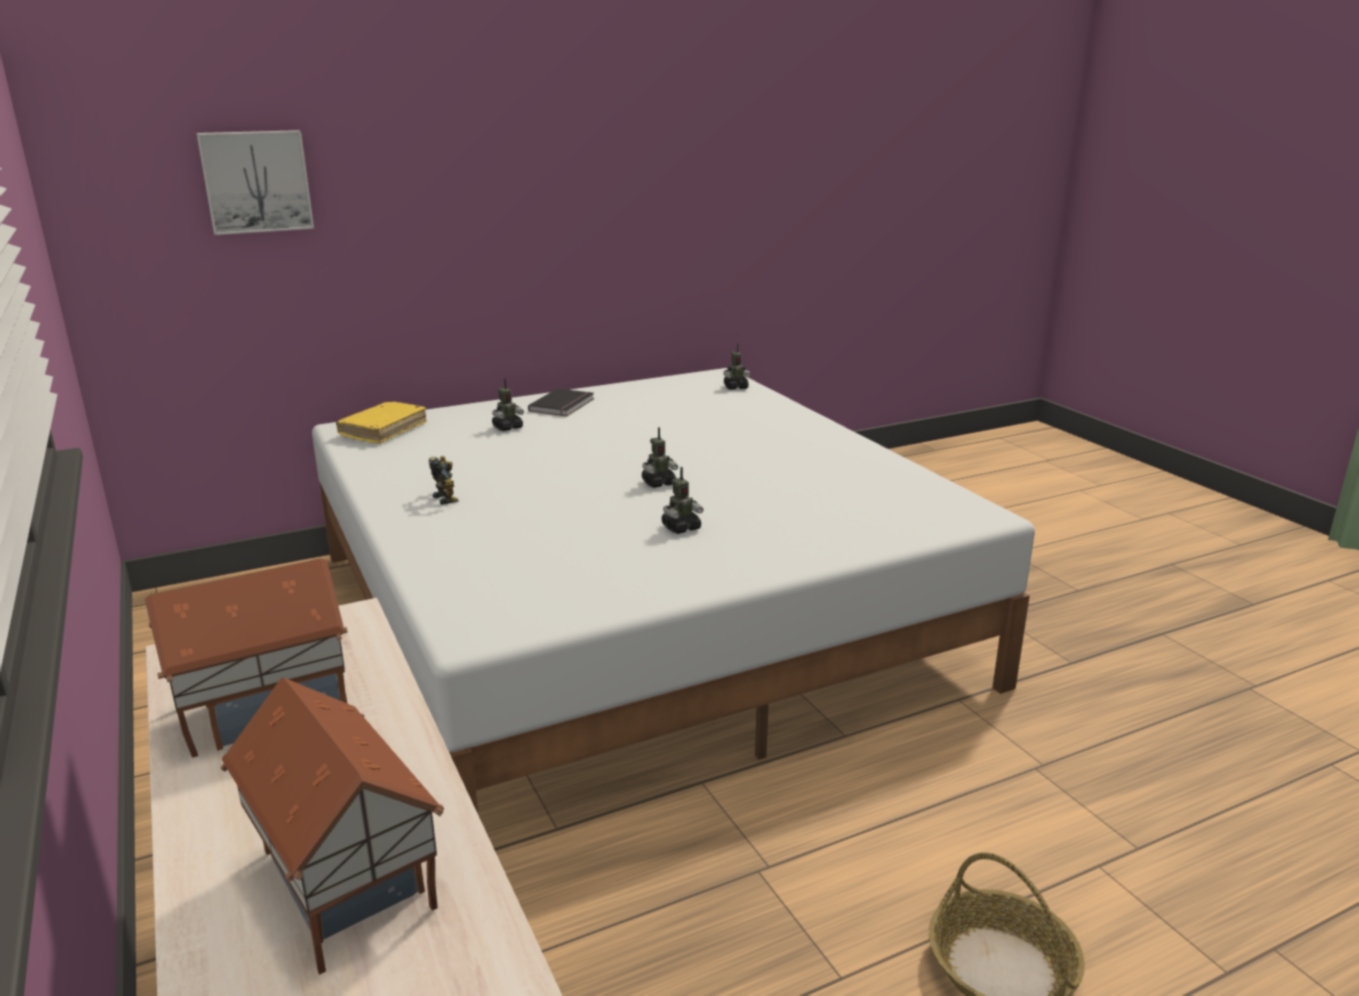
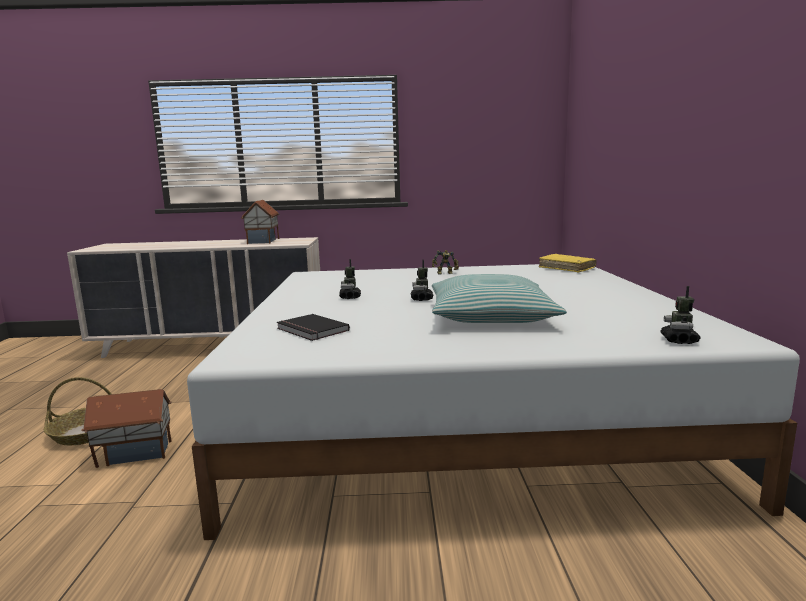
camera: 115 degrees right, 10 degrees down
(256, 181) = (600, 120): picture -> none
(341, 884) = (186, 244): toy house -> toy house (135, 452)
(507, 427) = (560, 283): toy robot -> none
(564, 405) = (614, 293): black book -> black book (311, 330)
(714, 443) = (490, 315): none -> pillow

